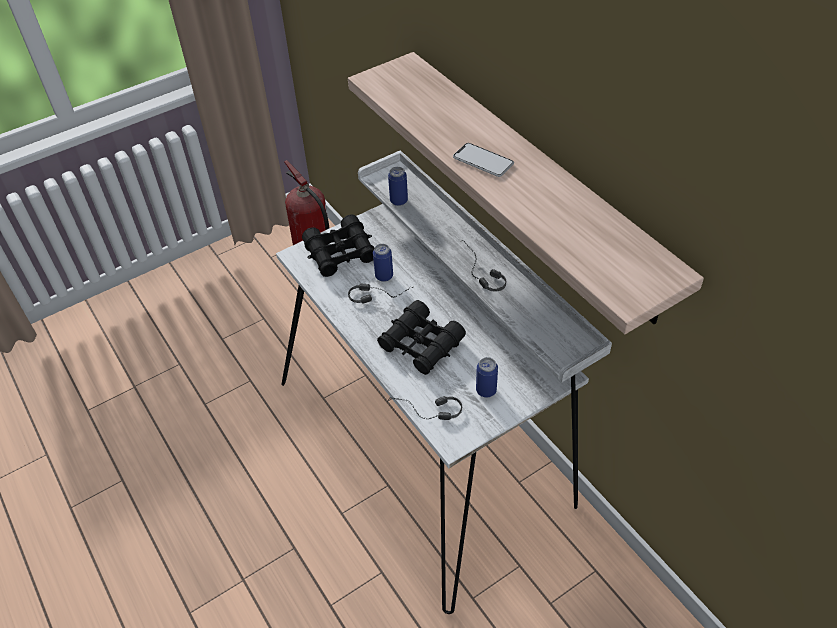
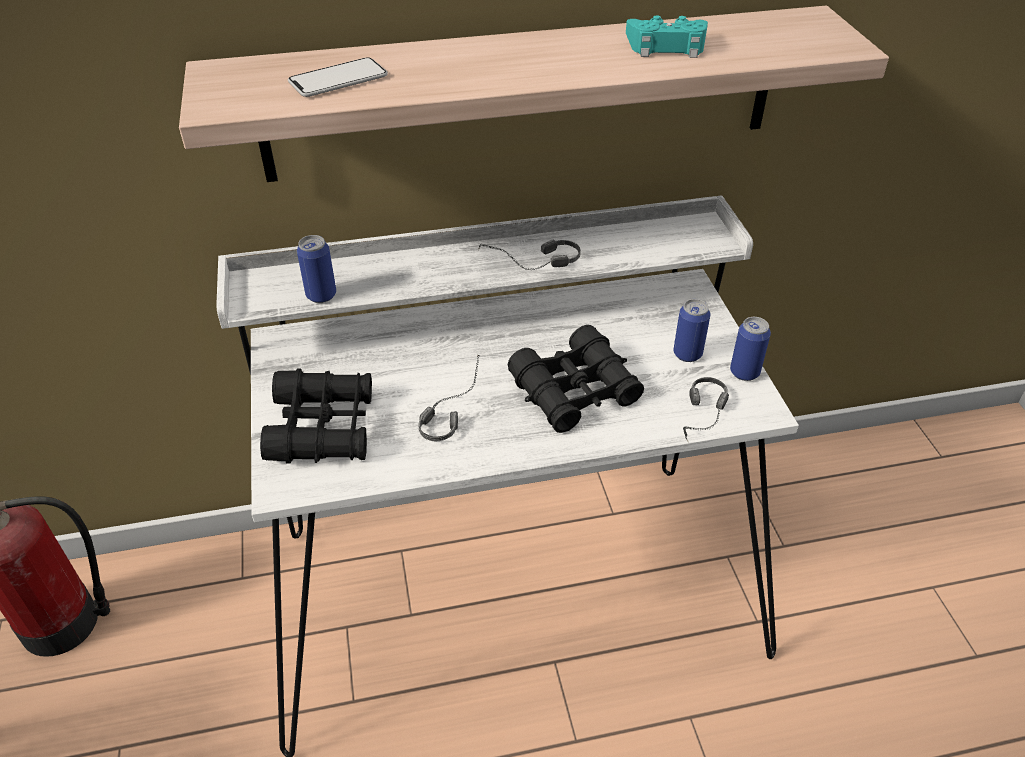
camera: 70 degrees left, 5 degrees down
(384, 276) = (412, 391): can -> can (744, 372)
(483, 161) = (522, 68): phone -> phone (338, 79)
(558, 211) = (666, 46): none -> turquoise game controller

